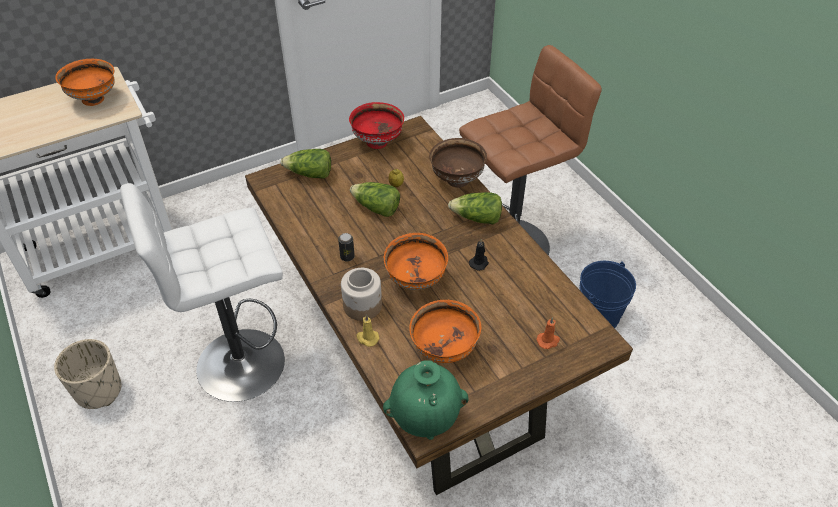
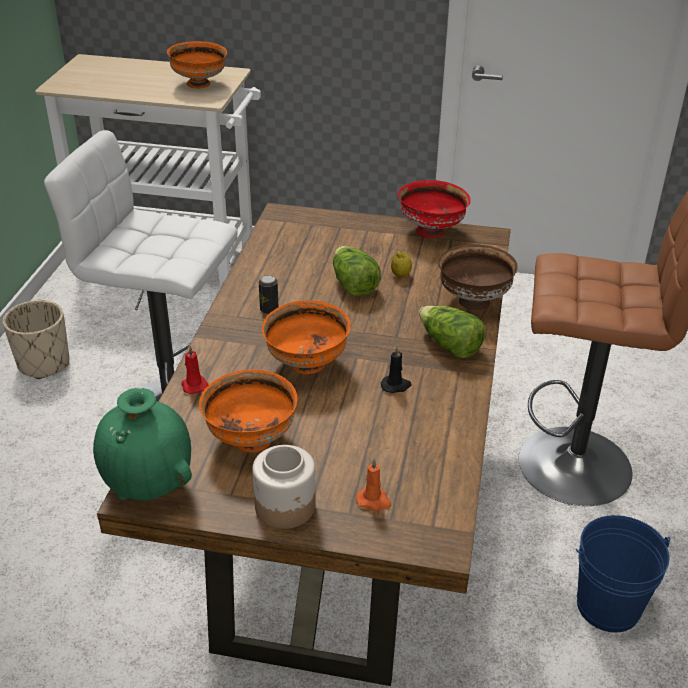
camera: 40 degrees right, 10 degrees down
(310, 174) = (327, 228): lettuce -> none
(363, 305) = (228, 356): jar -> jar (286, 507)
(367, 338) = (194, 385): yellow candle -> red candle

